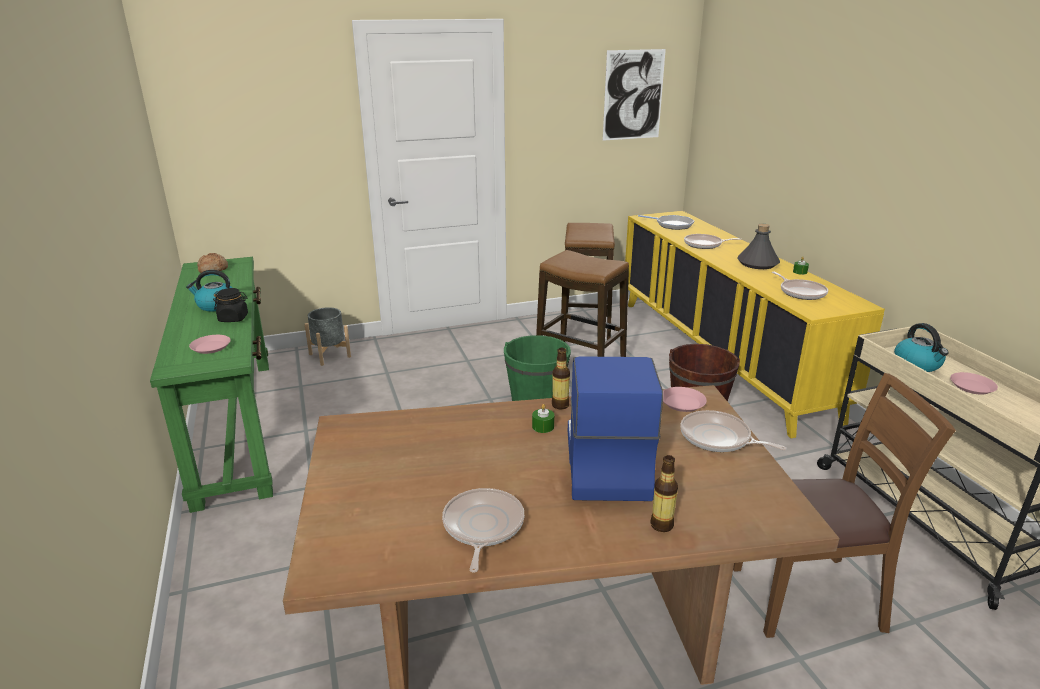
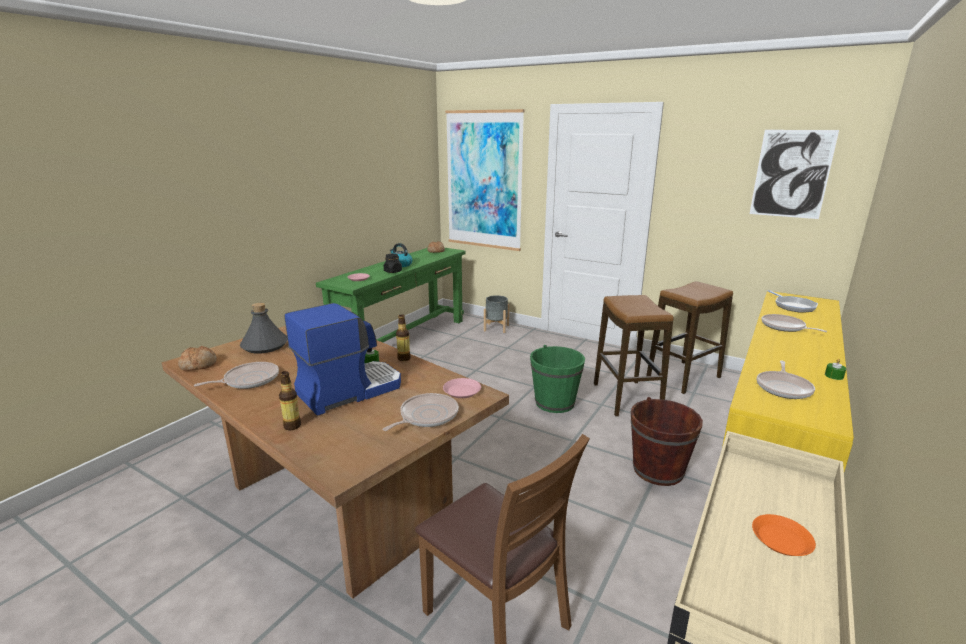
camera: 50 degrees right, 5 degrees down
(253, 142) = (484, 180): none -> picture
(358, 561) = (199, 365): none -> bread
(718, 438) = (426, 416): frying pan -> frying pan turned 45 degrees clockwise
(757, 264) = (801, 355): grey bottle -> grey bottle (264, 346)
(918, 364) = (768, 491): kettle -> none
(972, 387) = (781, 540): pink plate -> orange plate

